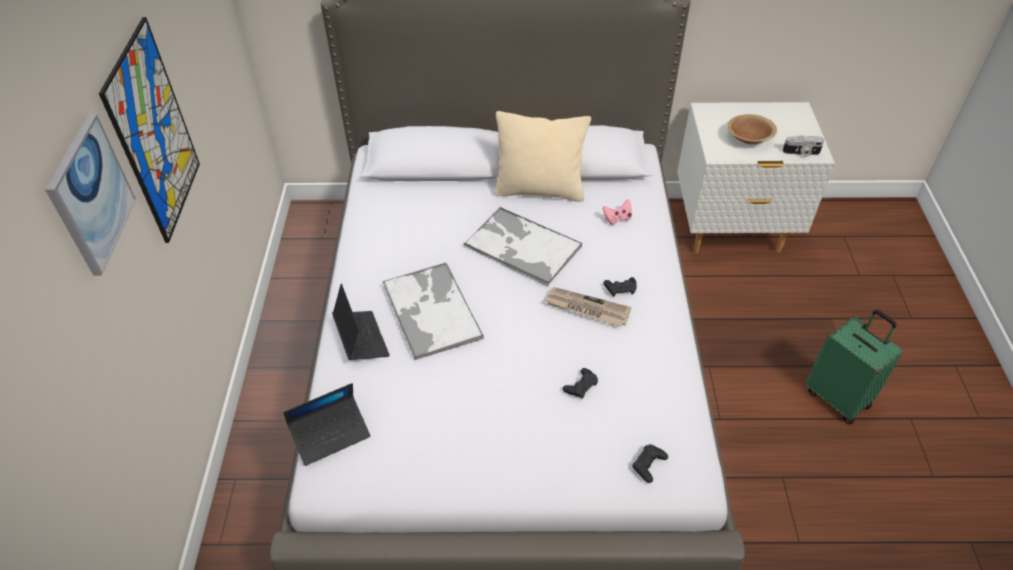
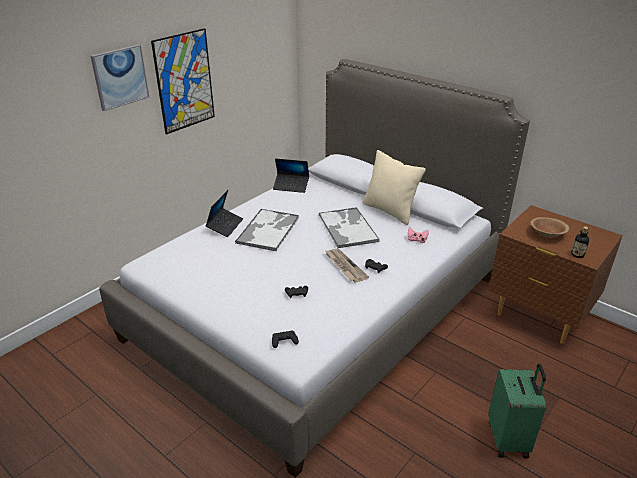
camera: 40 degrees right, 15 degrees down
(330, 434) = (166, 249): laptop -> laptop (291, 186)
(731, 231) = (538, 316): white nightstand -> brown nightstand
(801, 153) = (577, 255): camera -> bottle

